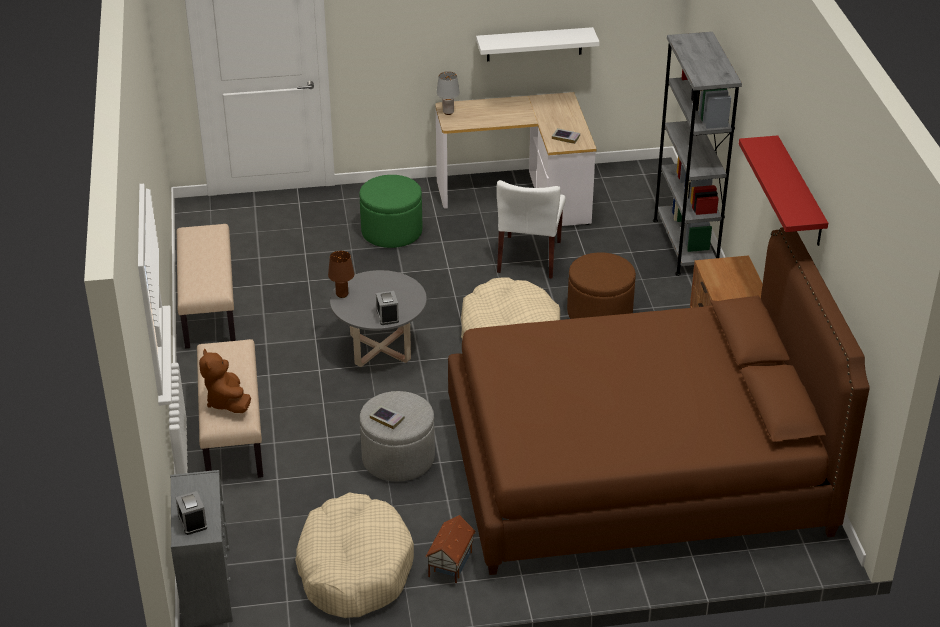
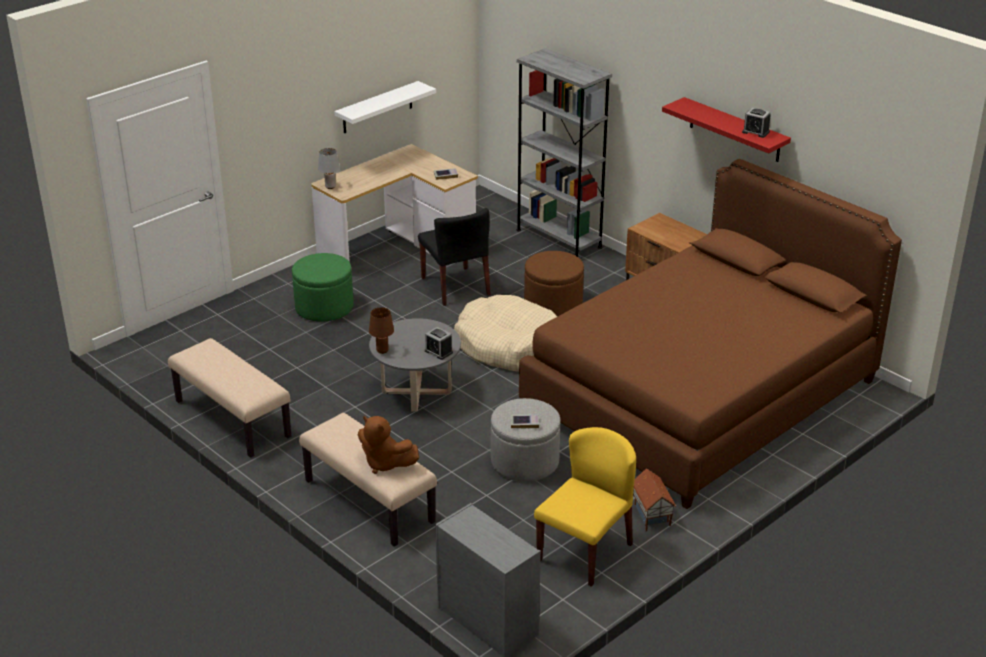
camera: 35 degrees left, 5 degrees down
(192, 522) = (498, 548): alarm clock -> alarm clock (755, 132)
(354, 568) = (585, 551): beige dog bed -> yellow chair
(529, 257) = (455, 286): white chair -> black chair

